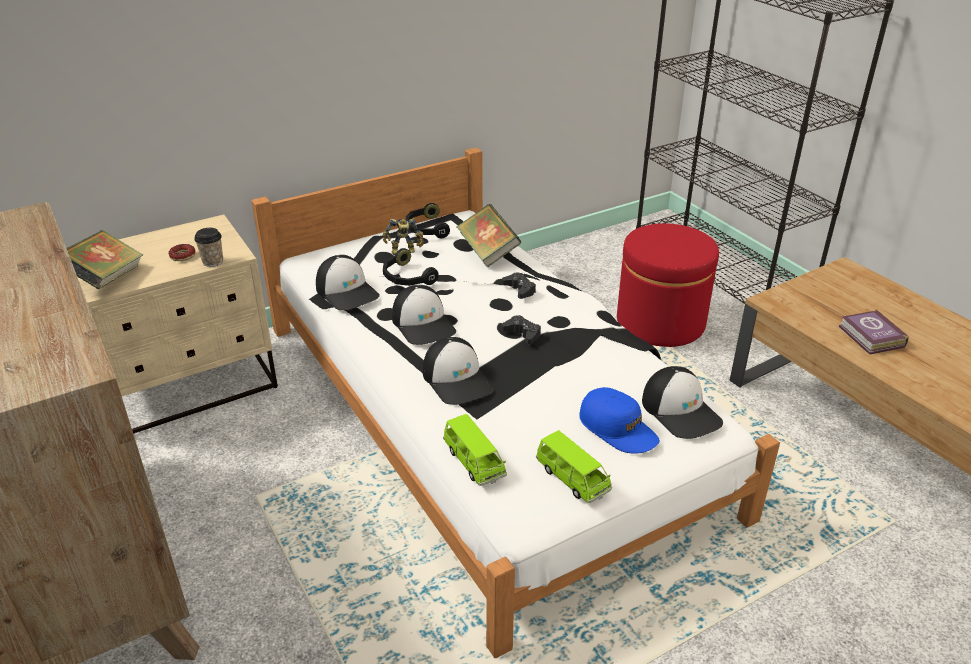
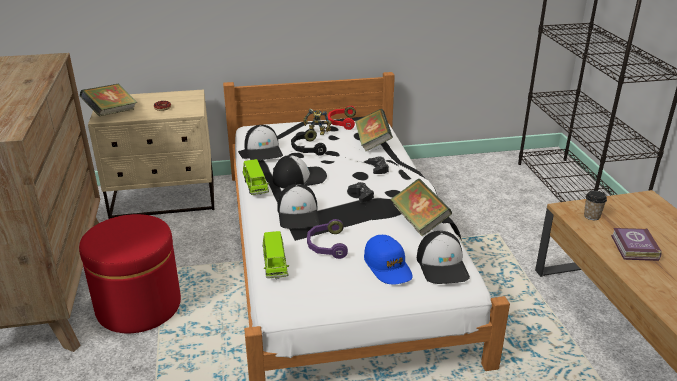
camera: 20 degrees right, 5 degrees down
(213, 261) = (177, 113): cup -> cup (592, 216)
(424, 324) = (299, 178): cap -> cap turned 105 degrees counterclockwise
(425, 229) = (341, 122): black headphones -> red headphones
(522, 417) = (326, 245): none -> purple headphones
(572, 479) = (333, 289): green toy car -> green toy car (255, 186)
(615, 356) = (419, 221): none -> book
(660, 322) = (504, 221): red ottoman -> red ottoman (139, 306)

